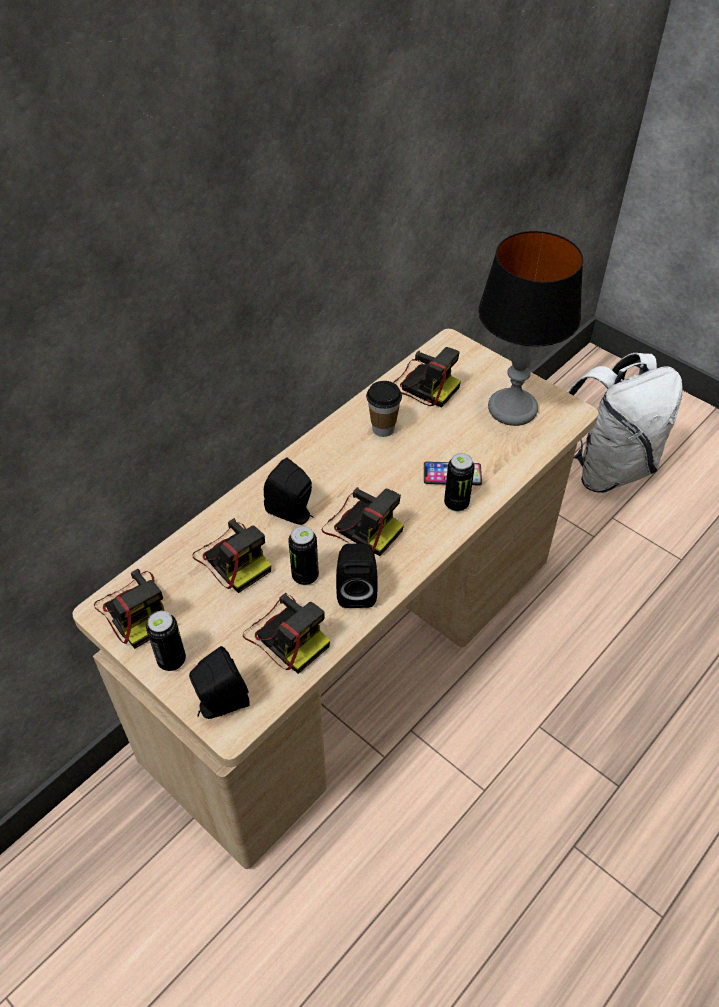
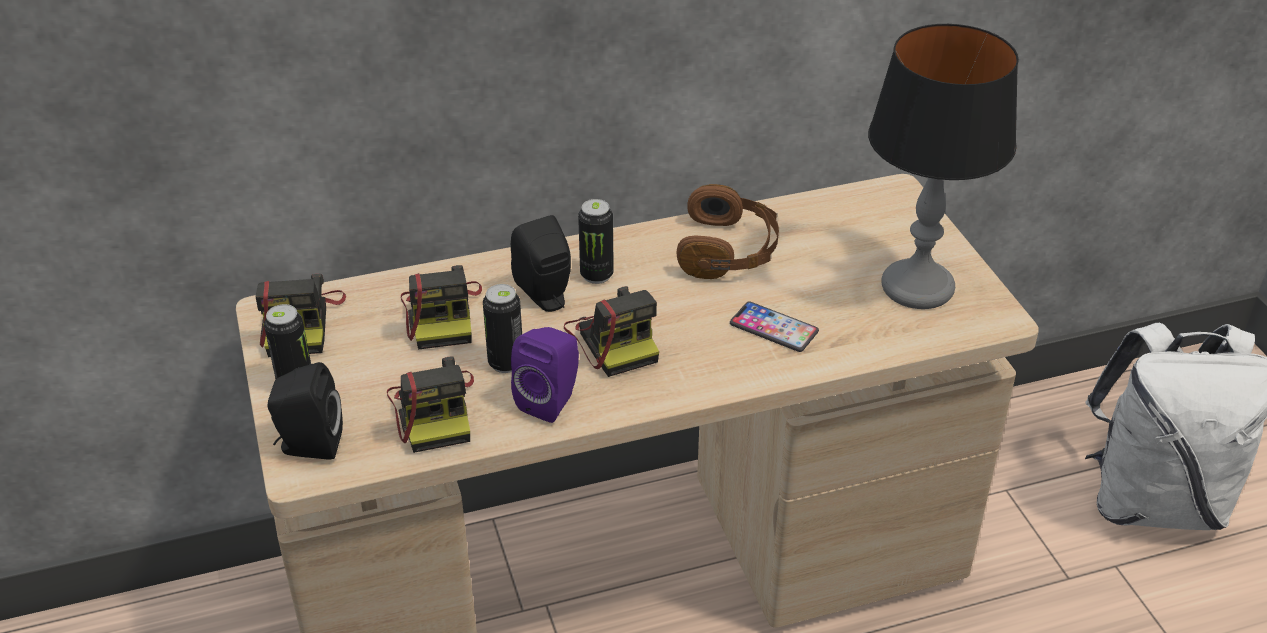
camera: 30 degrees right, 10 degrees down
(356, 590) = (551, 400): black speaker -> purple speaker
(383, 429) = (729, 251): cup -> brown headphones
(423, 385) = (820, 223): camera -> none
(456, 503) = (751, 360): can -> can (596, 275)

